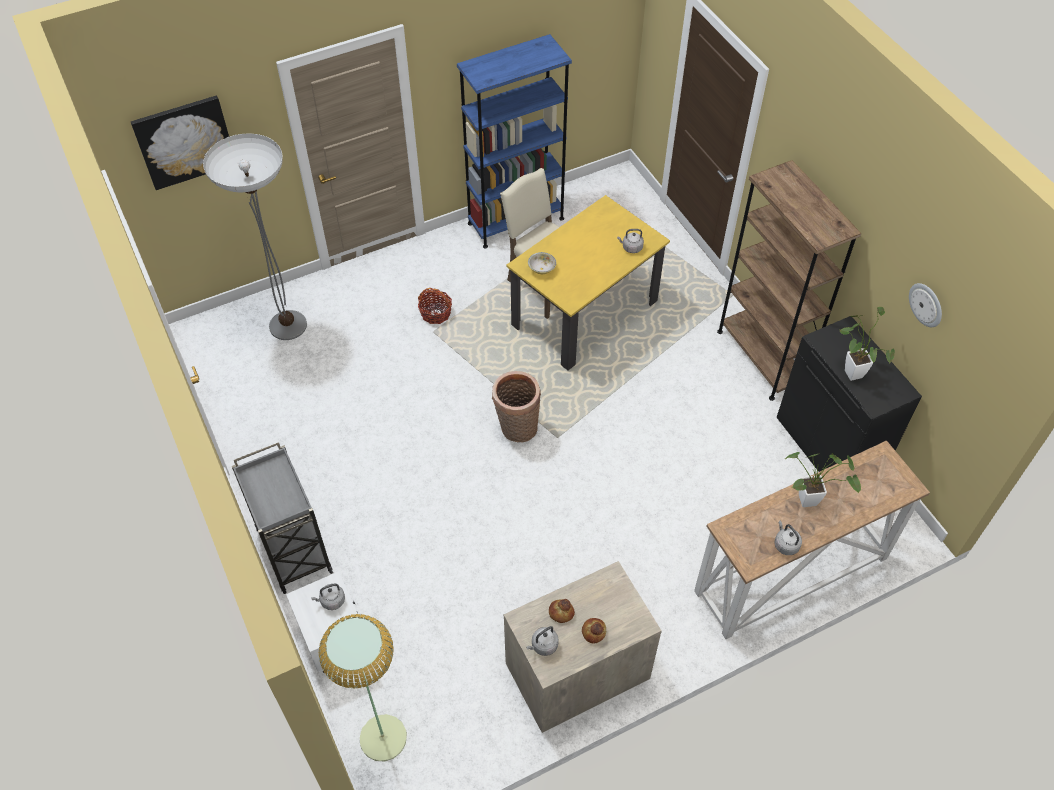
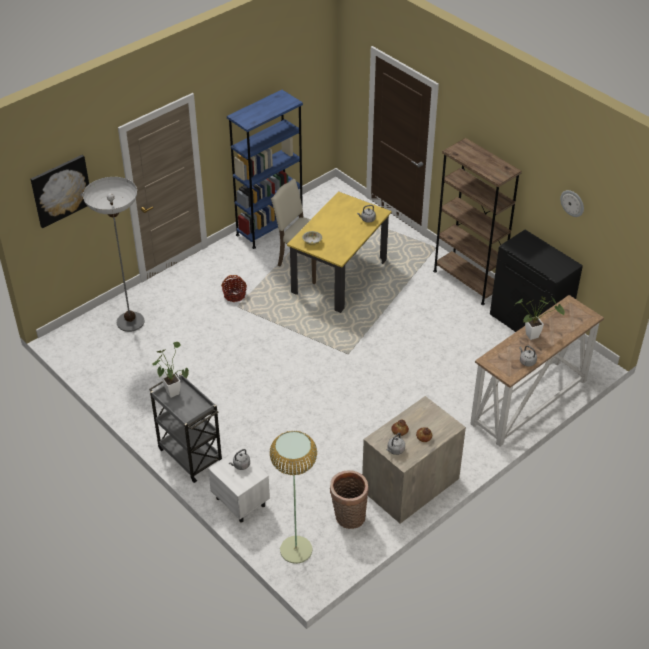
camera: 15 degrees left, 10 degrees down
(516, 428) = (318, 354): basket -> basket (348, 518)
(851, 370) = (535, 259): potted plant -> potted plant (171, 391)

